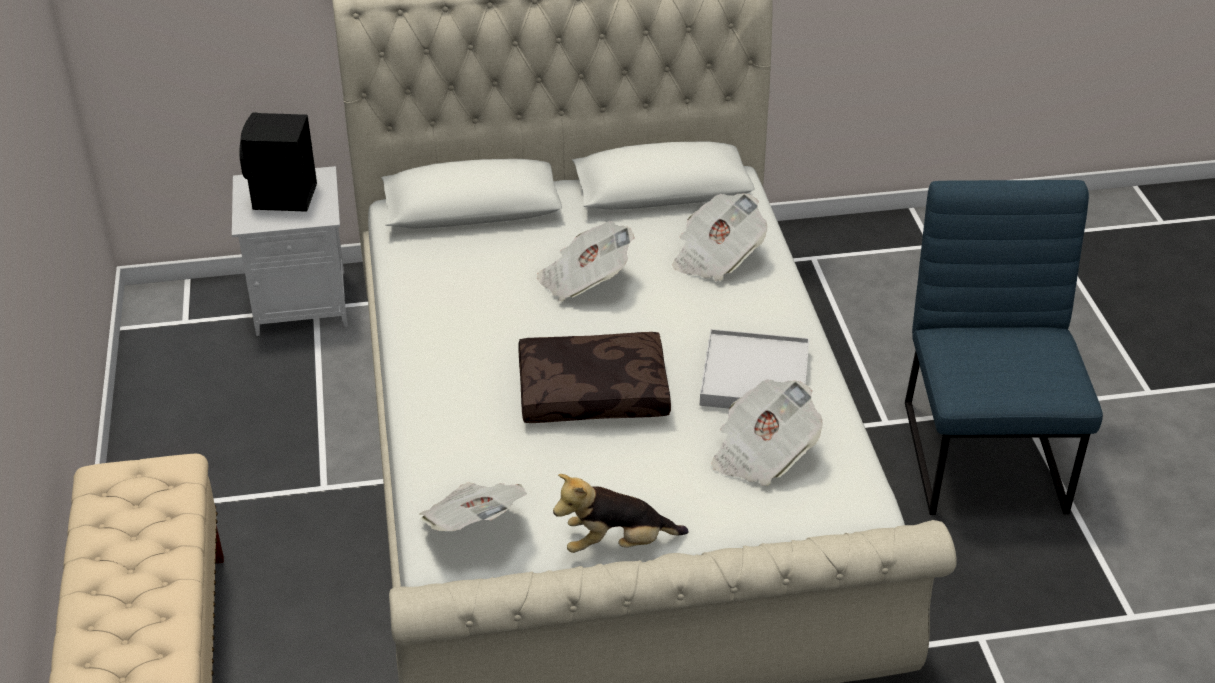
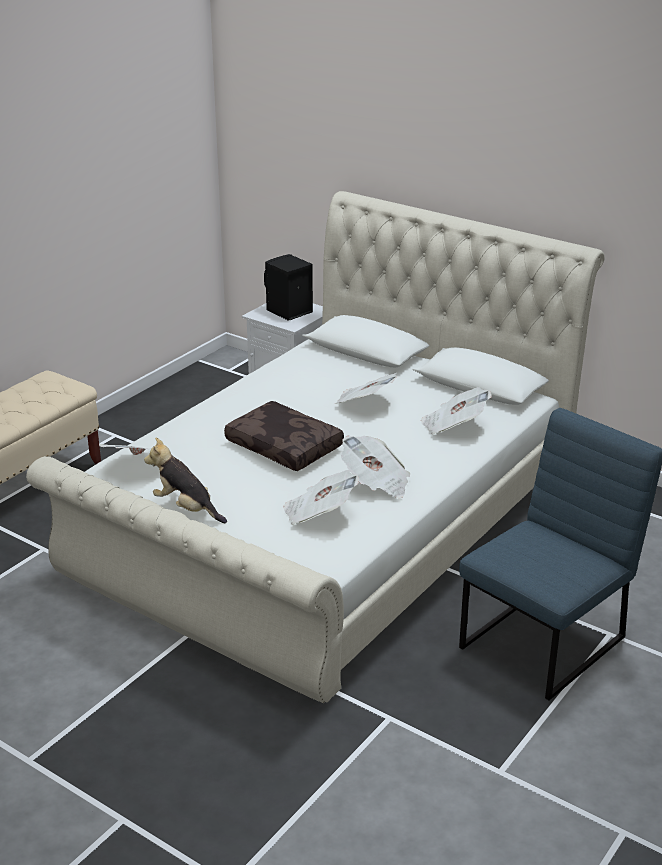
camera: 45 degrees right, 10 degrees down
(755, 377) = (376, 483): white tray -> newspaper

